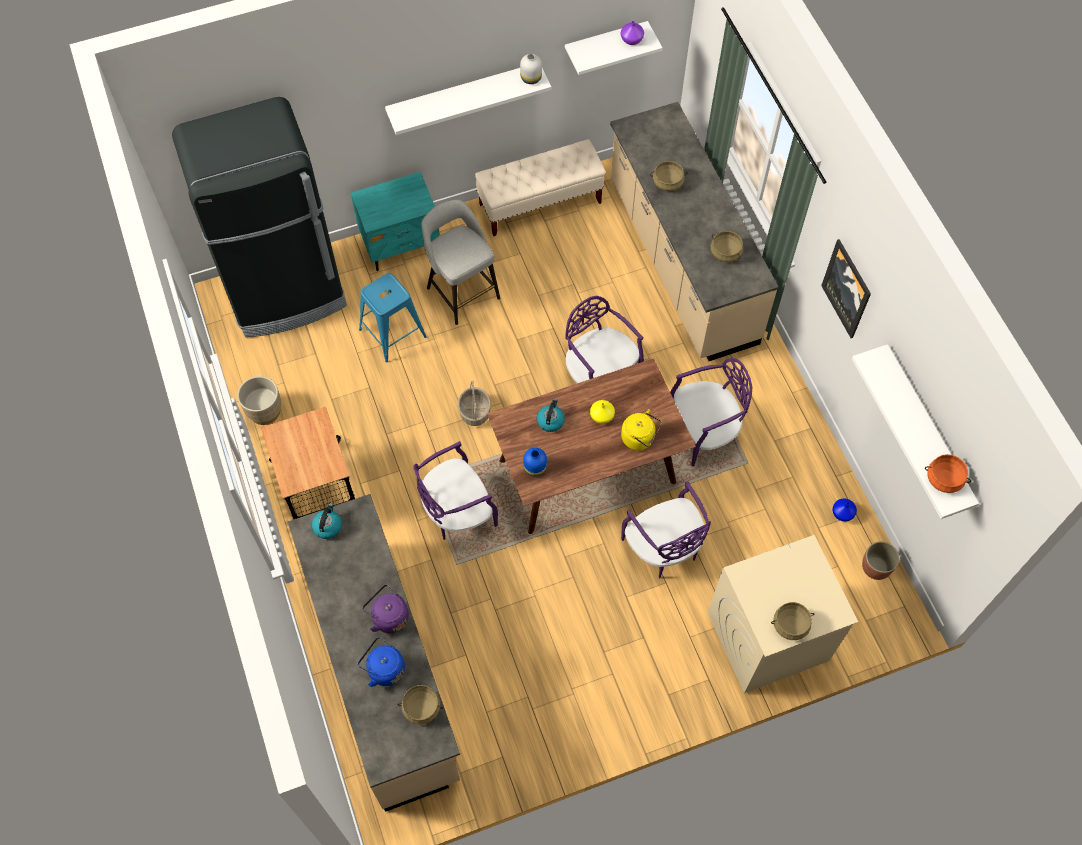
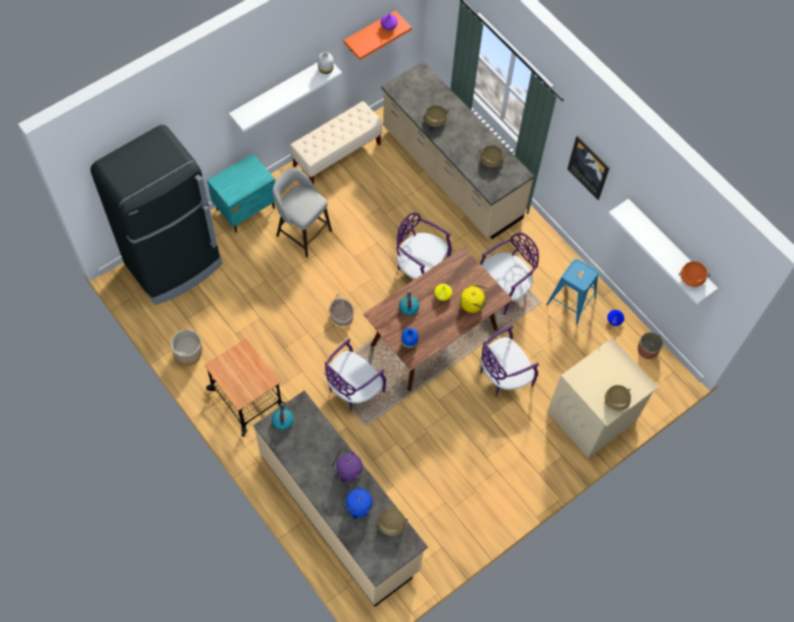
camera: 20 degrees left, 0 degrees up
(392, 333) = (263, 275): blue stool -> blue stool (571, 301)
(605, 43) = (369, 32): white shelf -> orange shelf
(663, 548) = (503, 376): purple chair -> purple chair turned 105 degrees clockwise

